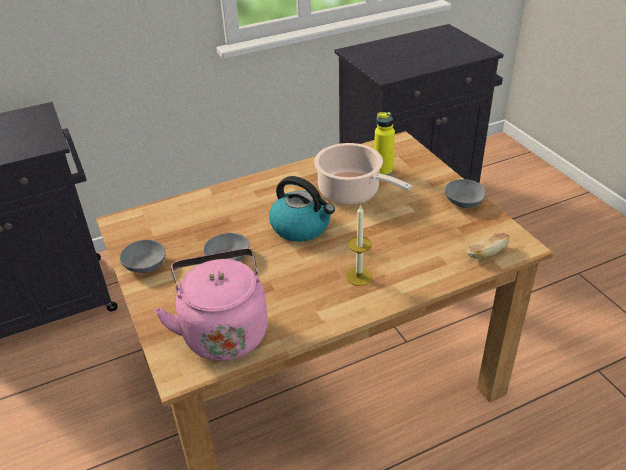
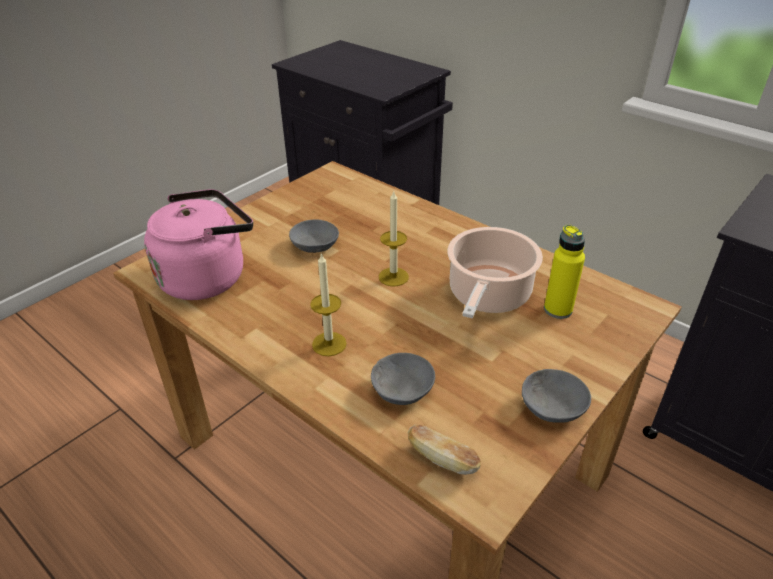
camera: 65 degrees right, 0 degrees up
(147, 264) = (281, 206): grey bowl -> grey bowl (403, 391)
(301, 227) = (393, 277): kettle -> candle

